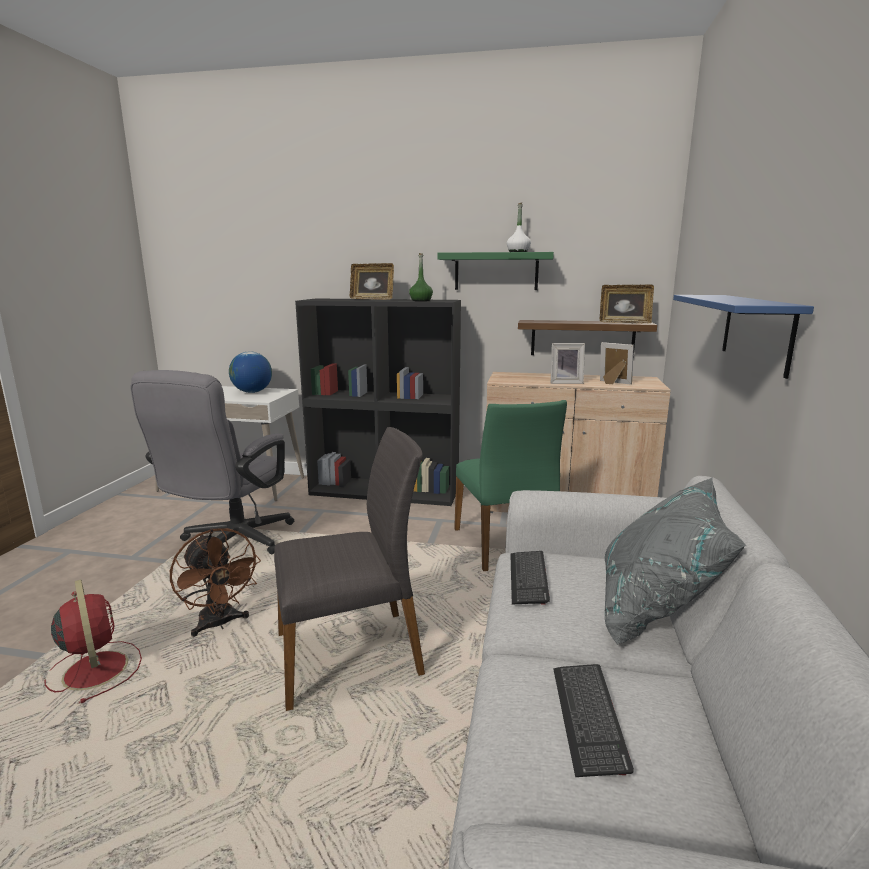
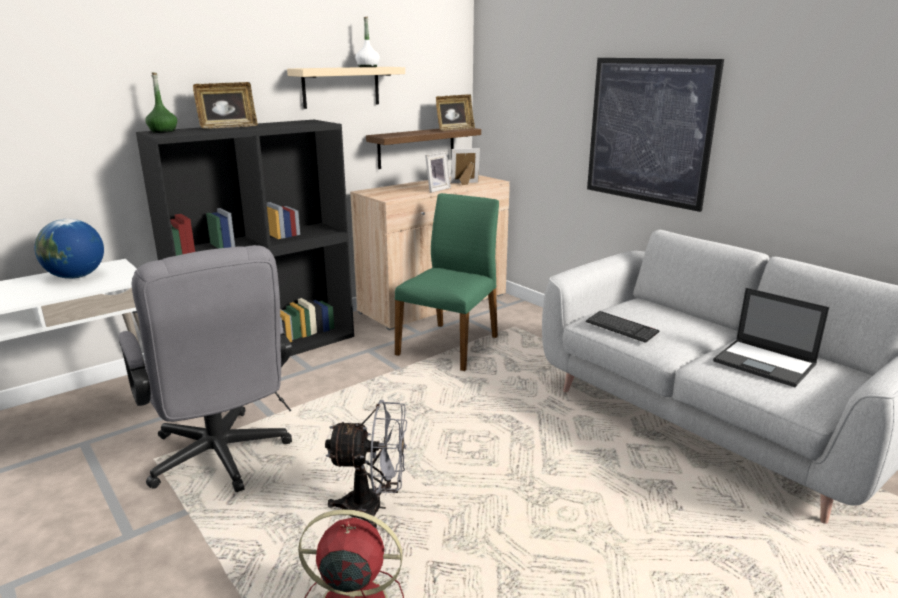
camera: 50 degrees left, 5 degrees up
(219, 624) = (374, 508): brown fan -> grey fan
(350, 654) = (503, 458): grey chair -> none
(421, 300) = (296, 124): green bottle -> green bottle (163, 131)
(496, 271) = (341, 87): green shelf -> beige shelf
(505, 545) = (450, 345): green chair -> green chair turned 90 degrees counterclockwise
(588, 718) = (765, 363): keyboard -> laptop
(655, 609) = (687, 315): grey pillow -> none
(756, 331) = (648, 131): blue shelf -> picture

